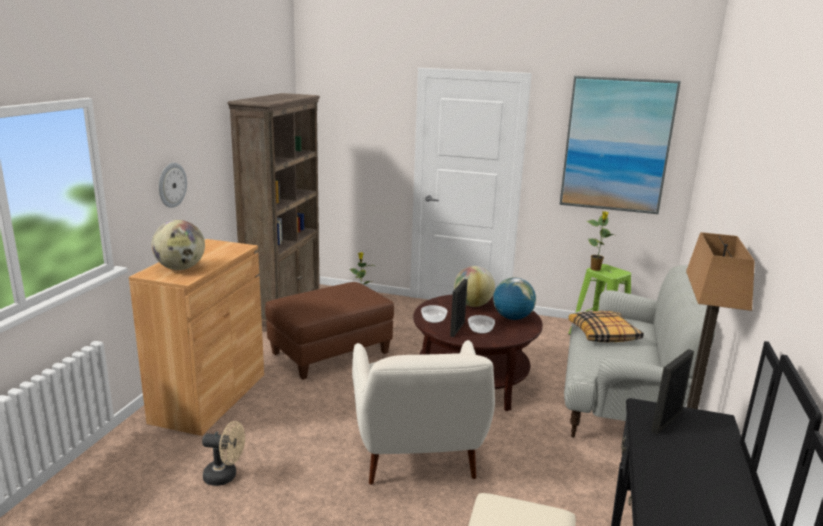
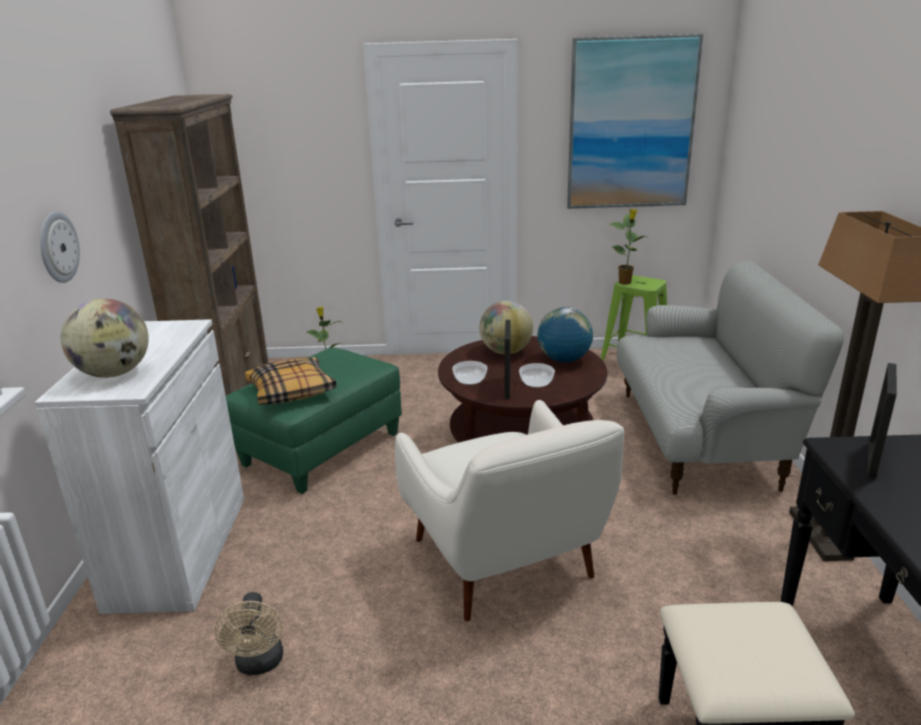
camera: 15 degrees left, 5 degrees up
(209, 397) = (179, 550): brown cabinet -> white cabinet
(225, 476) = (259, 664): beige fan -> beige fan turned 90 degrees clockwise
(330, 354) = (322, 451): brown ottoman -> green ottoman
(603, 334) = (672, 361): pillow -> pillow (291, 391)

